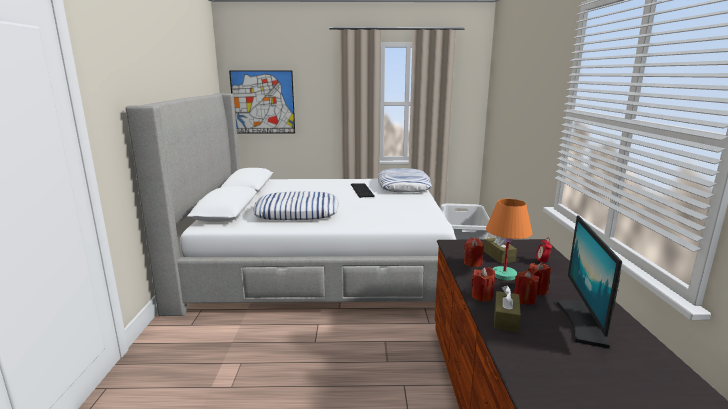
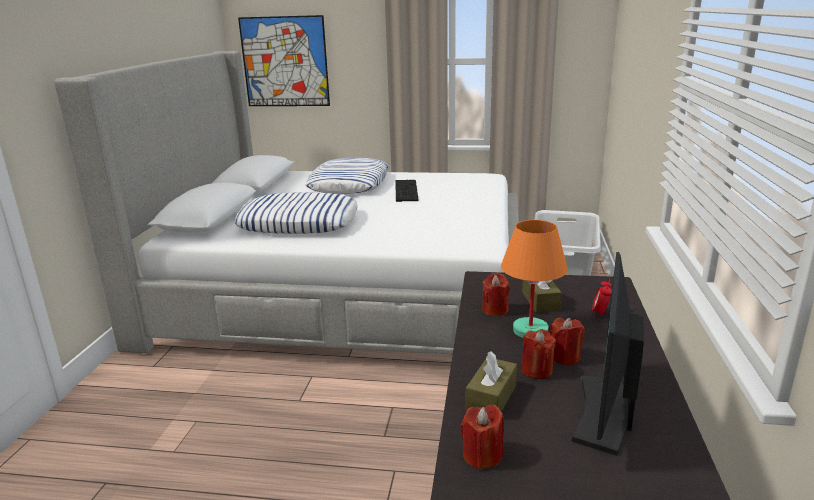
camera: 10 degrees right, 5 degrees up
(403, 186) = (469, 184): pillow -> pillow (349, 183)
(482, 296) = (477, 362): red candle -> red candle (482, 456)

